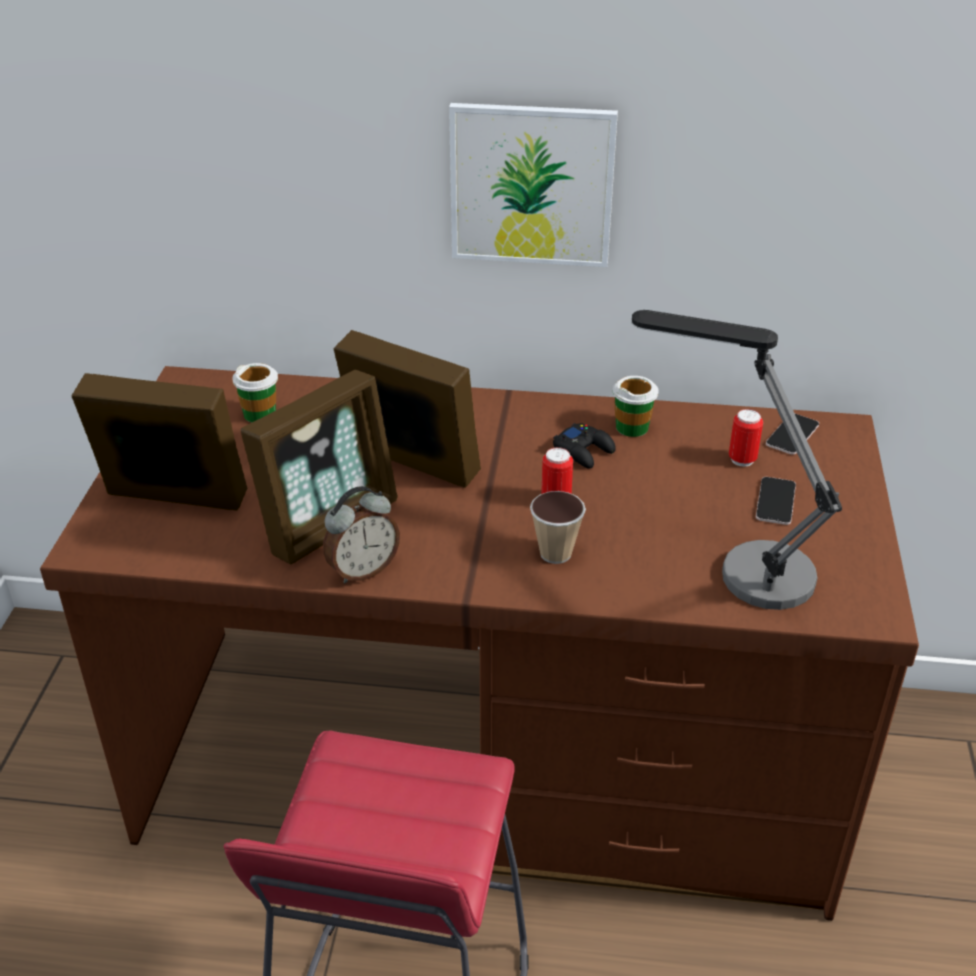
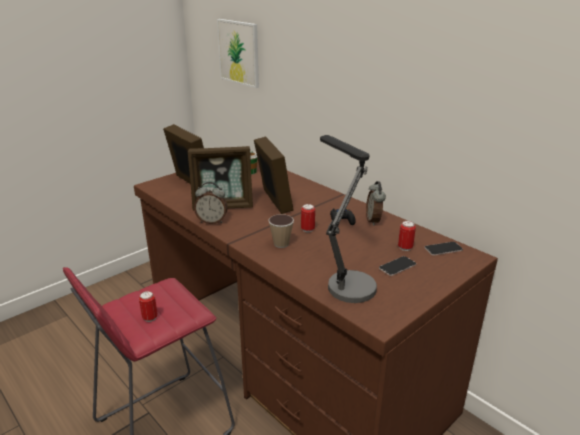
camera: 40 degrees right, 10 degrees down
(411, 837) = (150, 318): none -> can
(531, 185) = (360, 97): picture -> picture (239, 52)
(632, 427) = (374, 220): cup -> alarm clock

